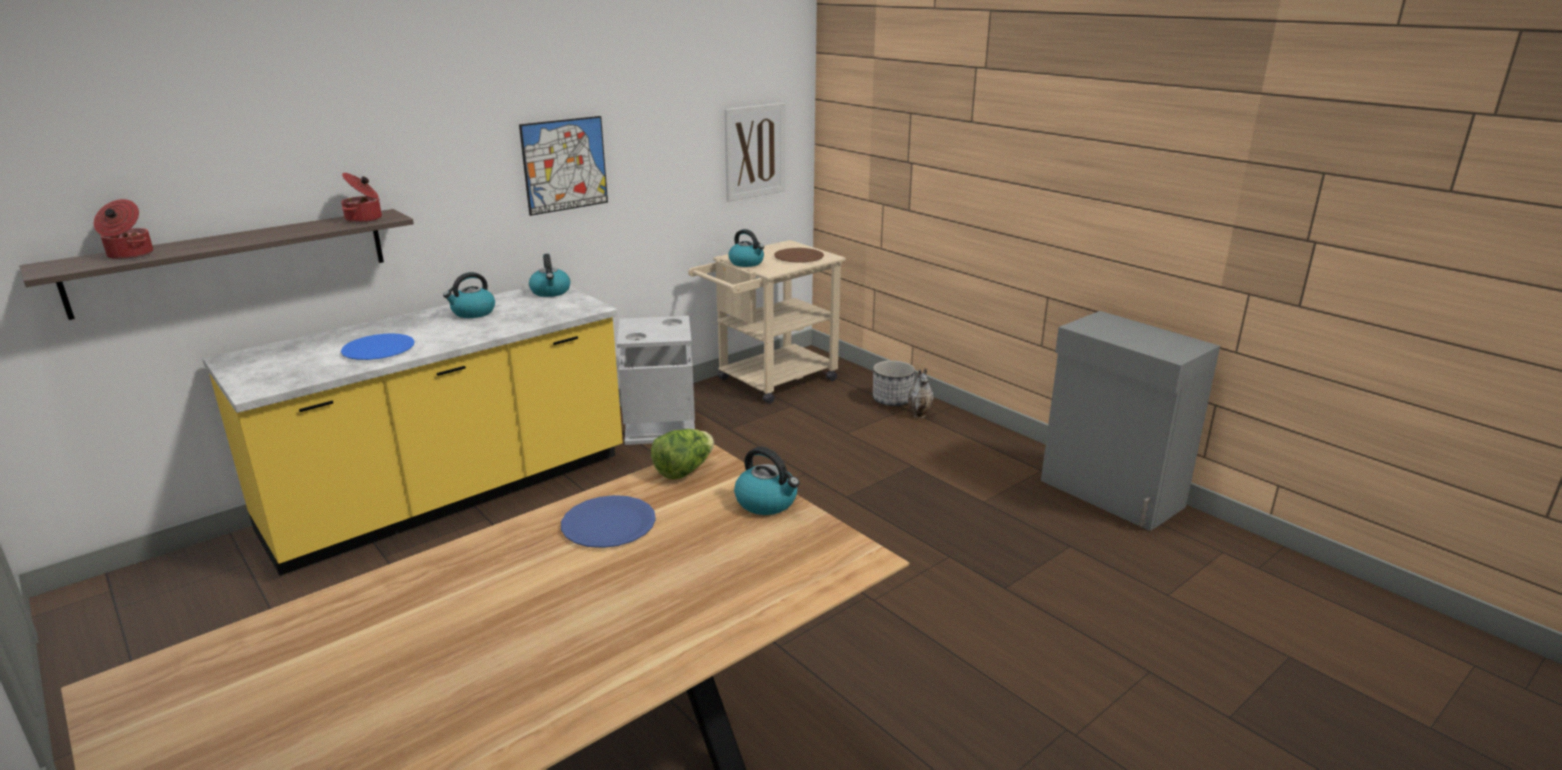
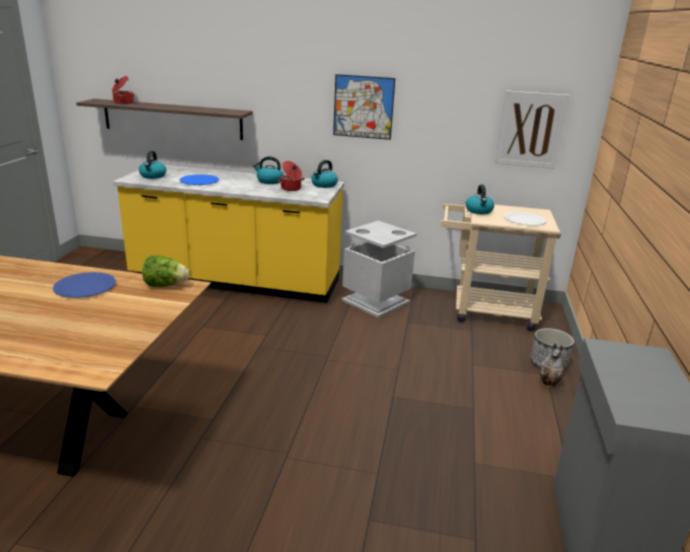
camera: 50 degrees right, 0 degrees up
(364, 219) = (226, 111): cooking pot -> cooking pot (291, 188)
(767, 502) = (148, 319): kettle -> kettle (153, 176)
(798, 257) = (524, 220): brown plate -> white plate

